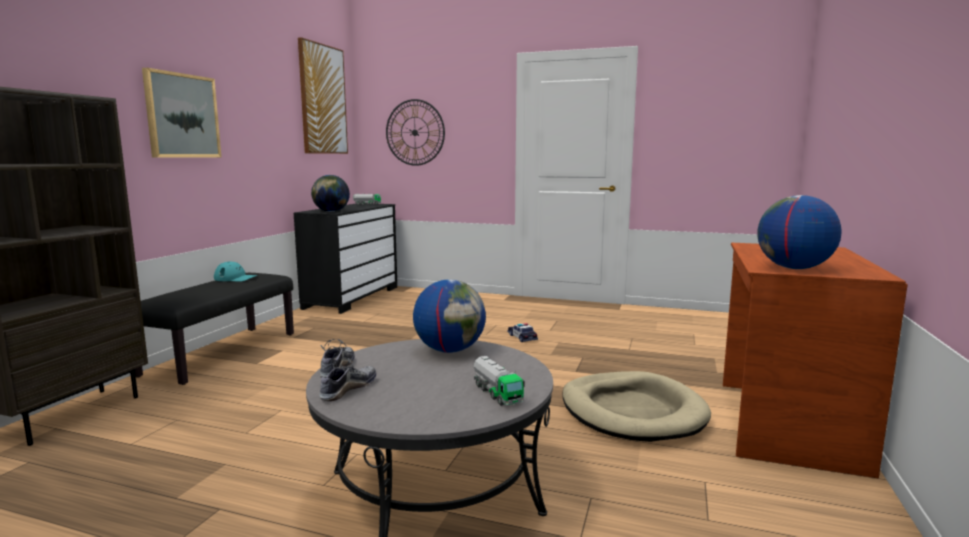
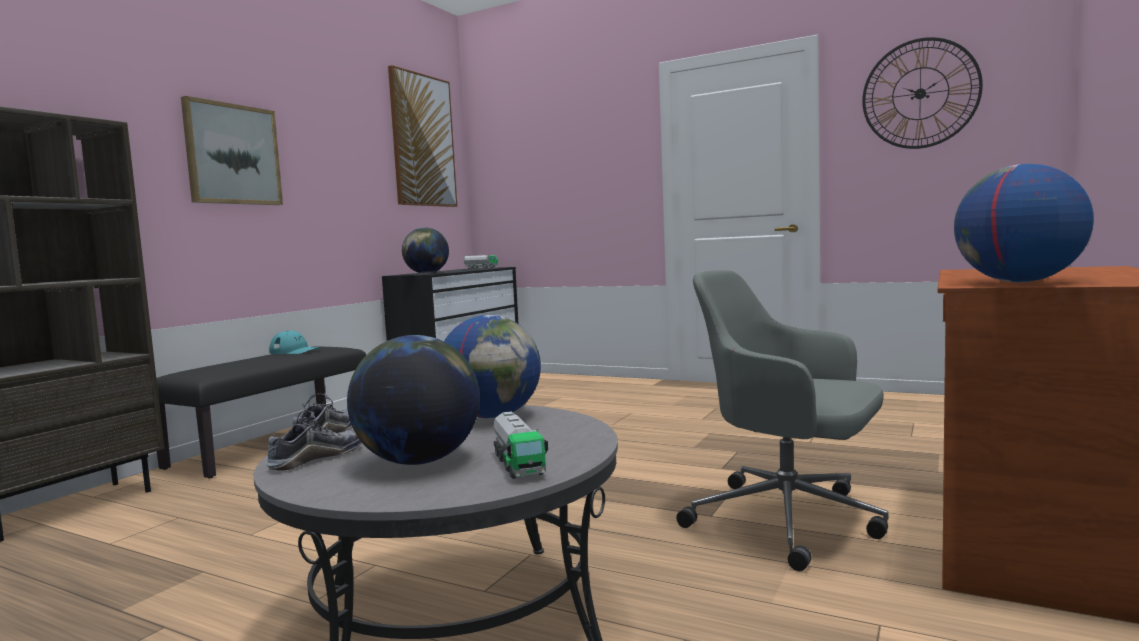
camera: 10 degrees right, 5 degrees down
(415, 132) = (537, 175): wall clock -> wall clock (920, 93)
(425, 391) = (418, 461): none -> globe
(522, 337) = (660, 427): toy car -> none
(632, 411) = (789, 521): beige dog bed -> grey office chair

